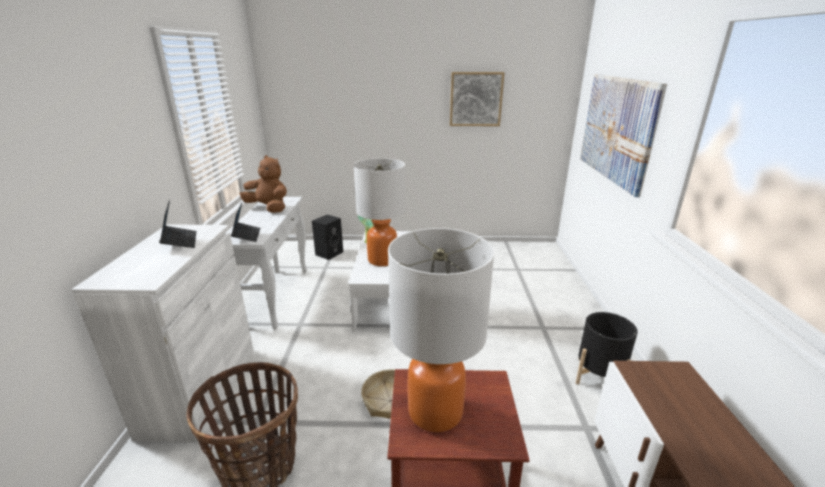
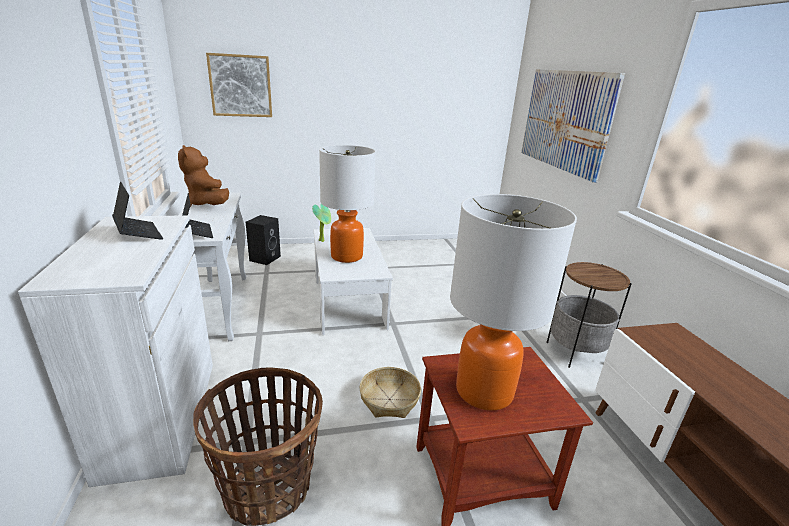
camera: 15 degrees left, 0 degrees up
(269, 208) = (207, 204): brown plush toy -> brown plush toy turned 135 degrees counterclockwise
(476, 99) = (419, 91): picture -> picture (240, 86)
(598, 376) = (575, 352): black planter -> side table

